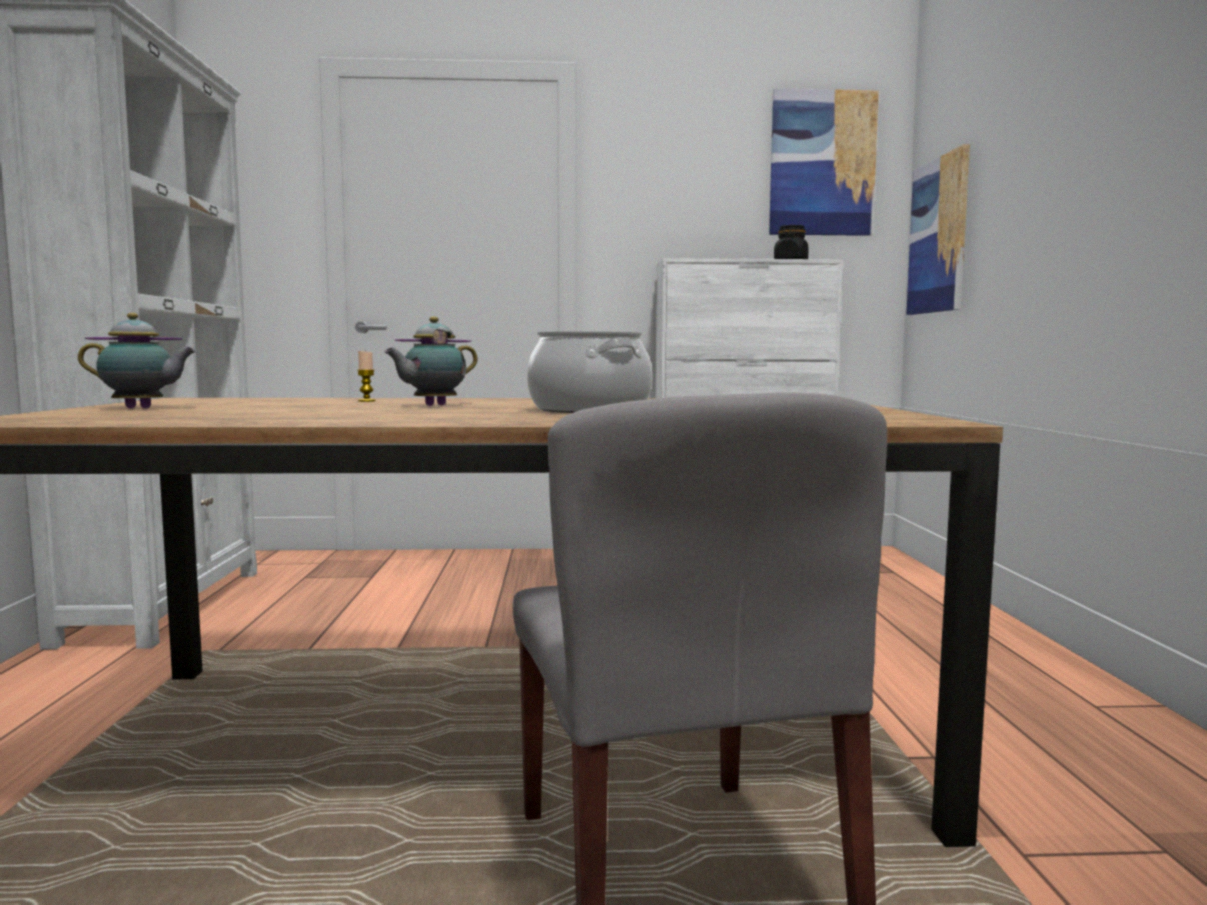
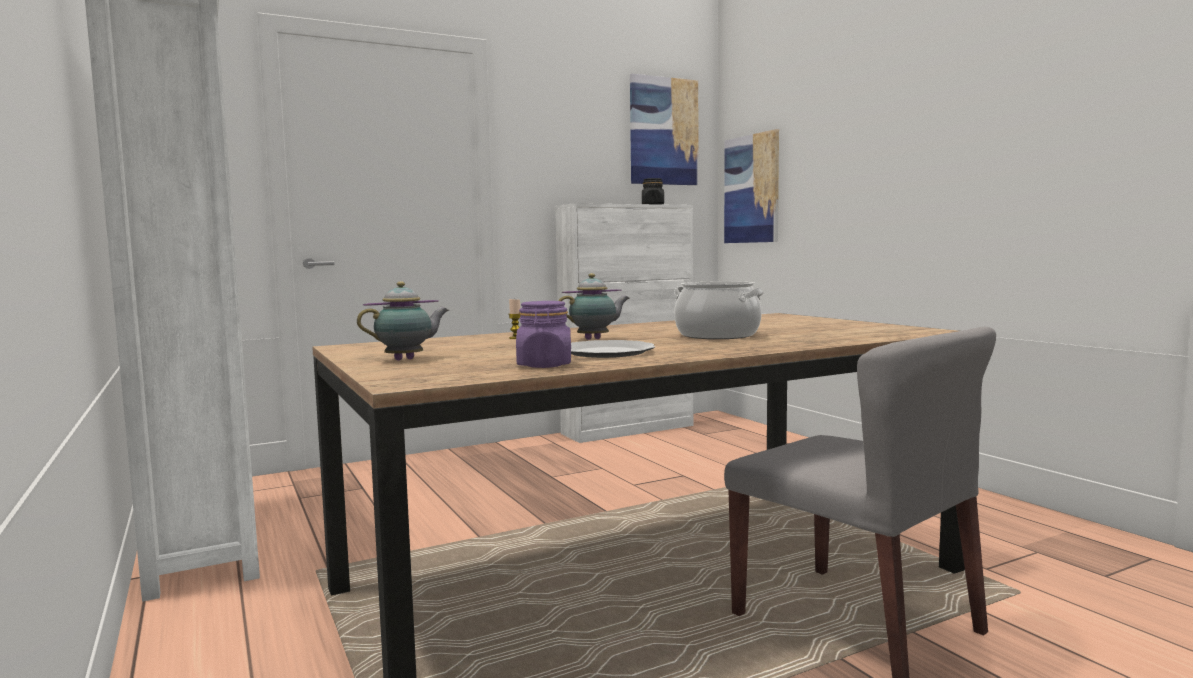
camera: 25 degrees left, 0 degrees up
(206, 419) = (544, 365): none -> purple jar
(349, 414) = (605, 352): none -> plate
(432, 405) = (595, 339): teapot -> teapot turned 135 degrees counterclockwise

